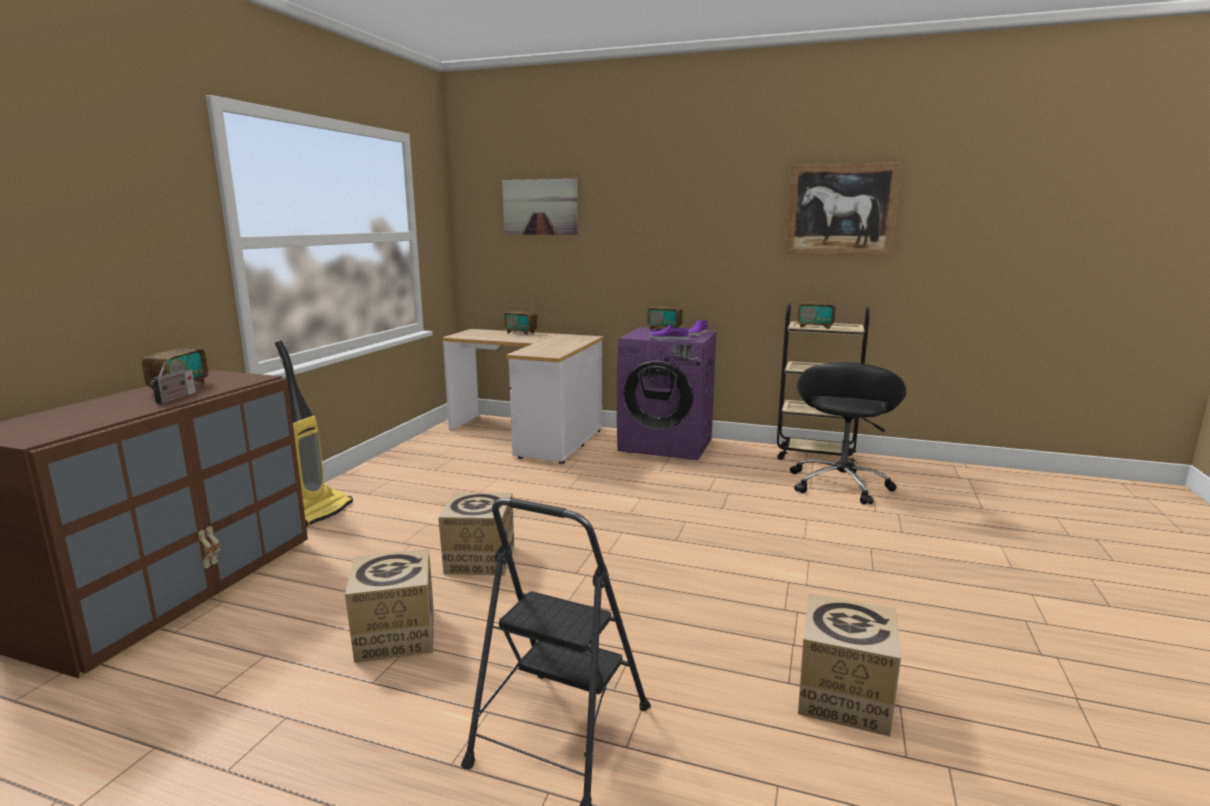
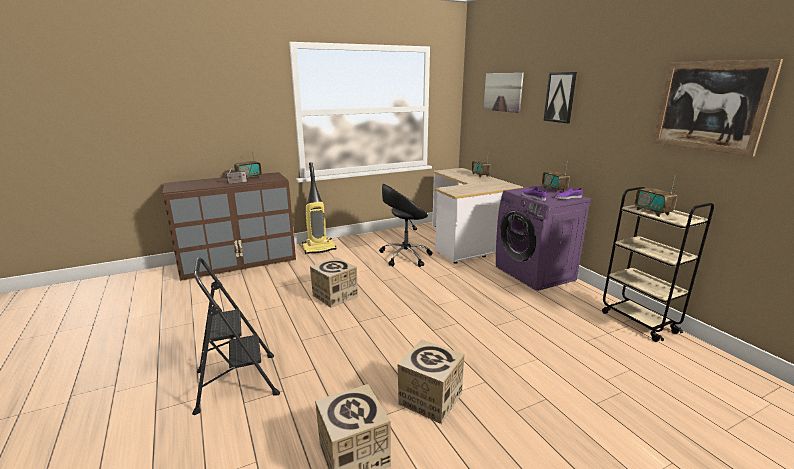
camera: 45 degrees right, 5 degrees up
(395, 635) = (259, 312): cardboard box -> cardboard box (430, 398)
(646, 209) = (560, 97): none -> picture
(839, 486) = (613, 350): black office chair -> black office chair (404, 256)

